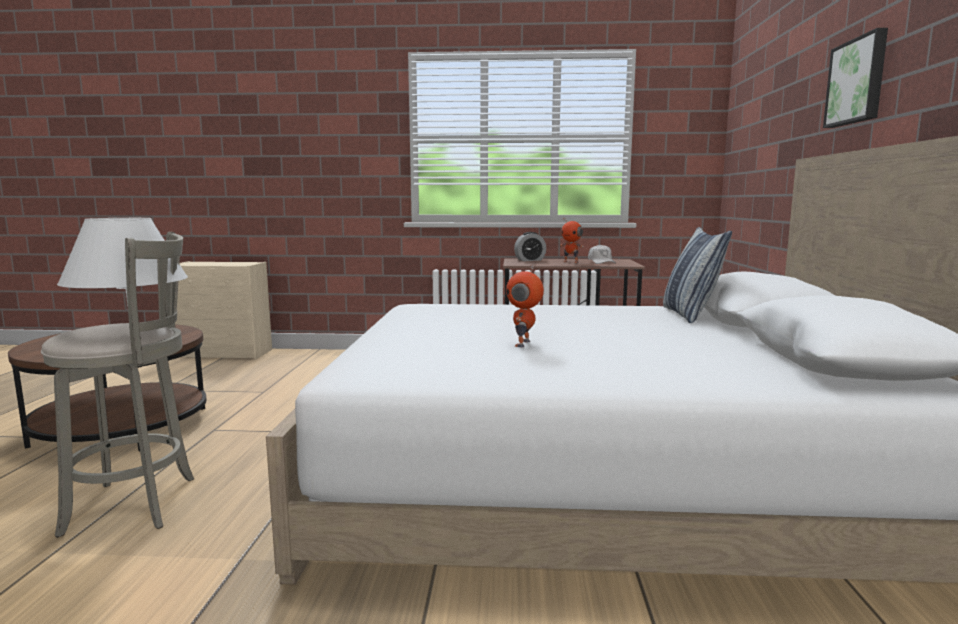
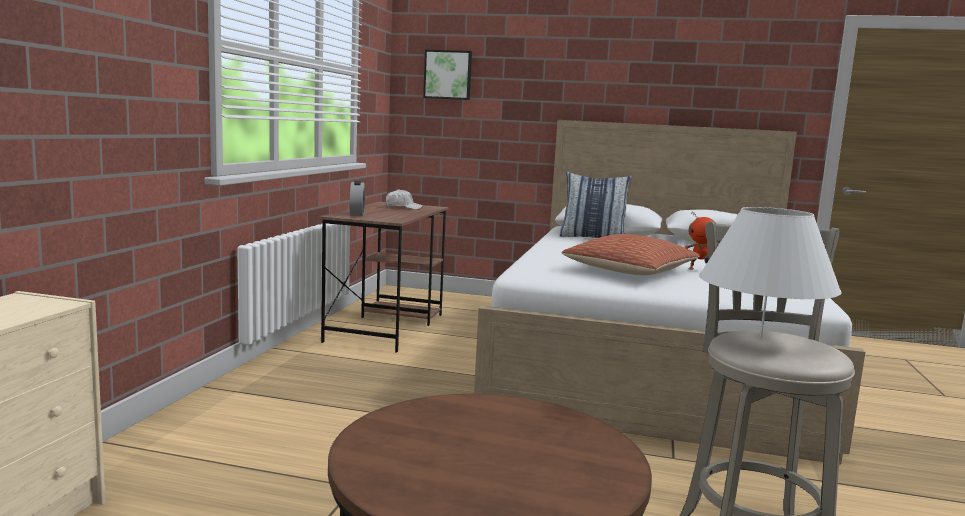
camera: 80 degrees left, 0 degrees up
(468, 324) = (629, 272): none -> pillow
(571, 262) = (393, 211): toy robot -> none
(858, 81) = (611, 78): picture -> picture (448, 75)

